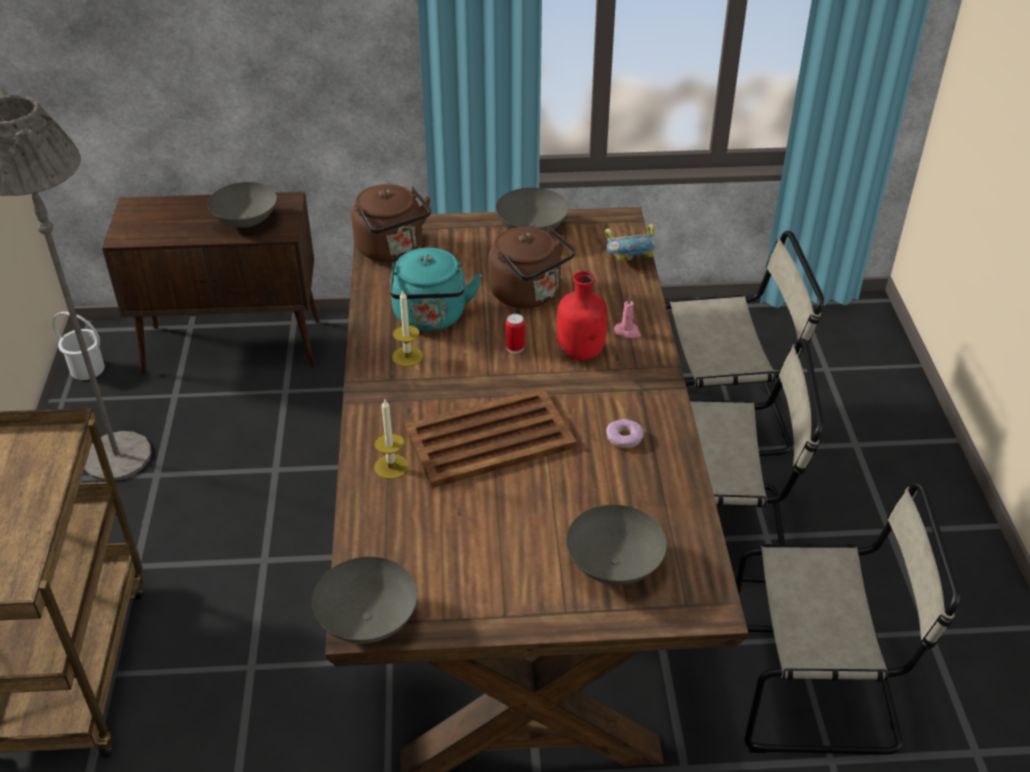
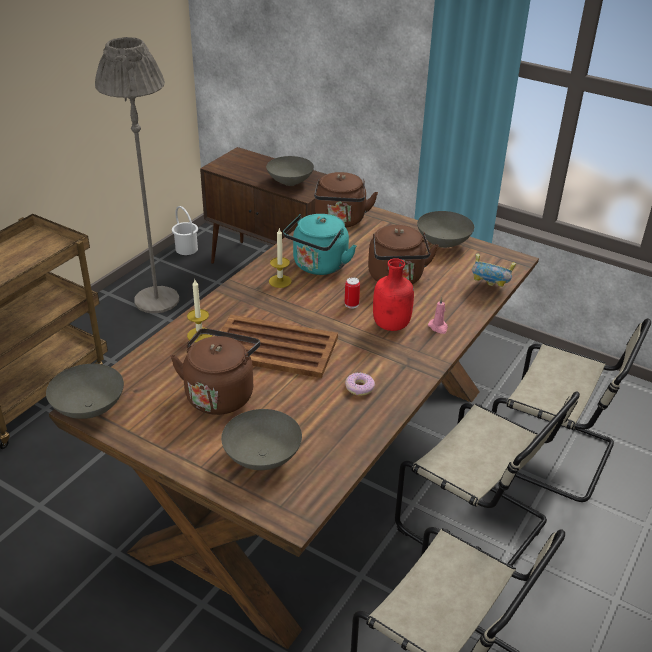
camera: 35 degrees right, 5 degrees down
(494, 522) = (220, 394): none -> brown kettle

